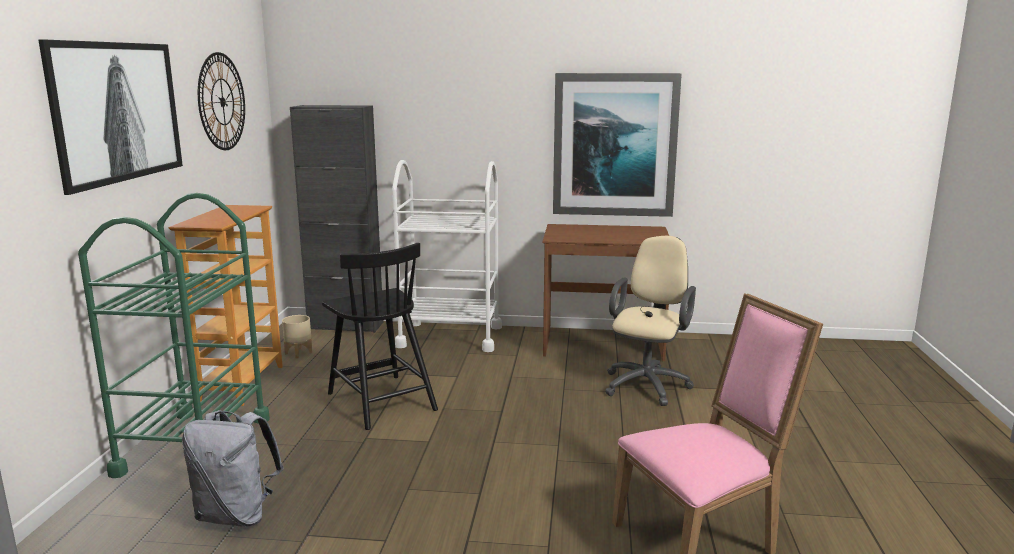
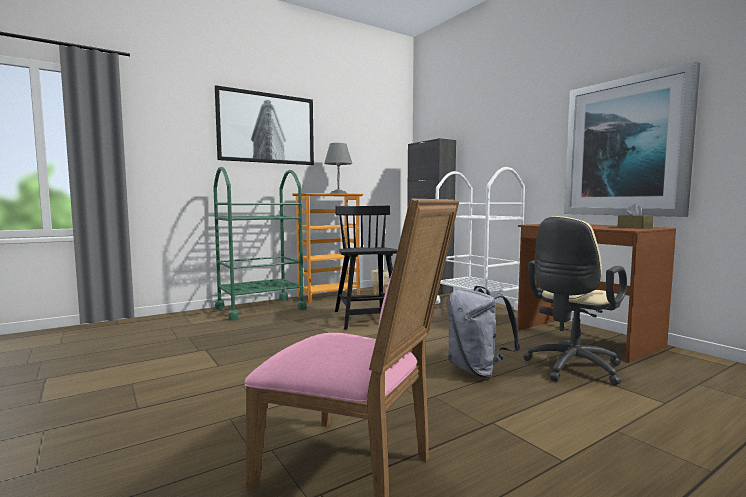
camera: 50 degrees right, 10 degrees down
(222, 102) = (360, 138): wall clock -> none
(237, 212) = (338, 193): none -> grey table lamp
(237, 515) = (208, 333): grey backpack -> grey backpack (477, 370)
(381, 401) = (366, 318): black chair -> black chair turned 150 degrees clockwise
(645, 232) = (634, 227): none -> brown tissue box
(647, 384) = (570, 368): beige office chair -> beige office chair turned 150 degrees clockwise

